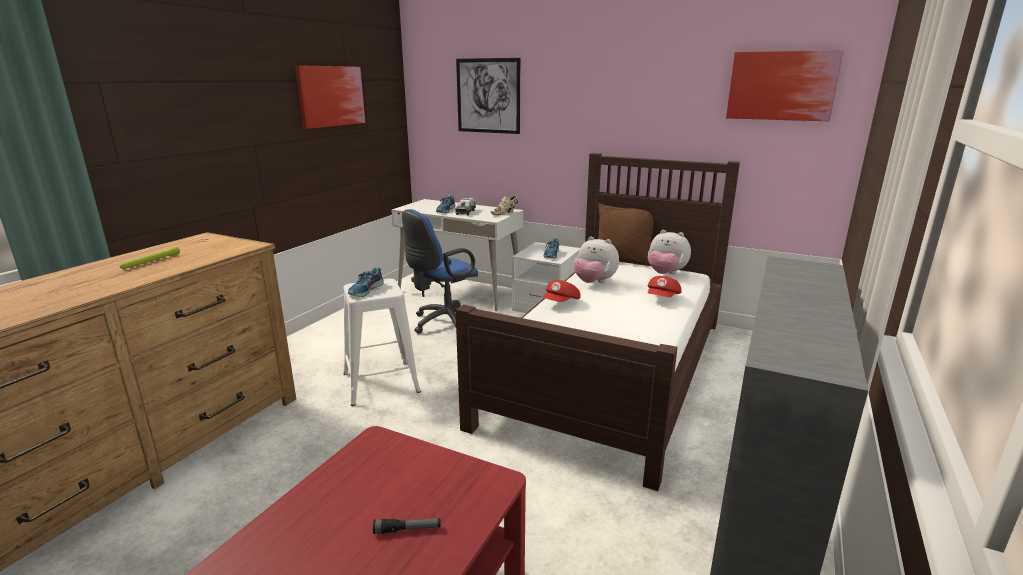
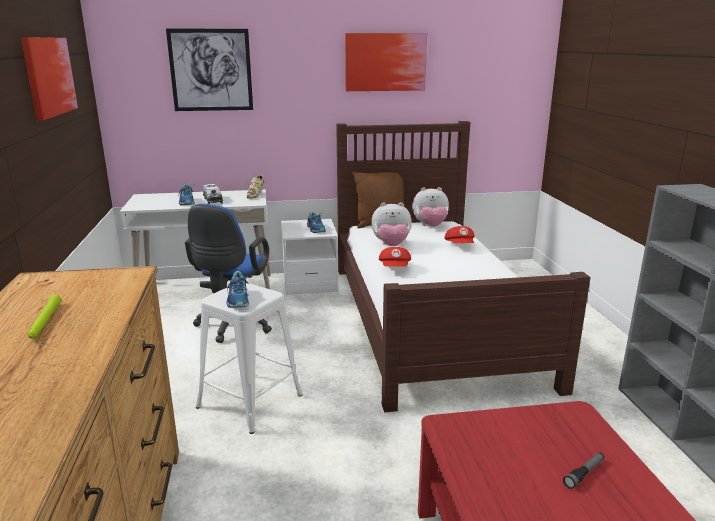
camera: 35 degrees left, 0 degrees up
(781, 86) = (492, 56): picture -> picture (385, 62)

